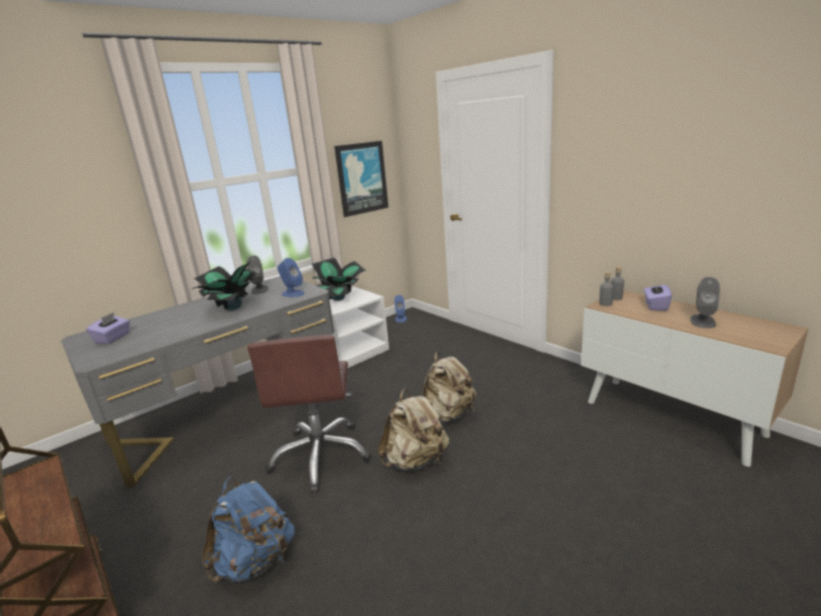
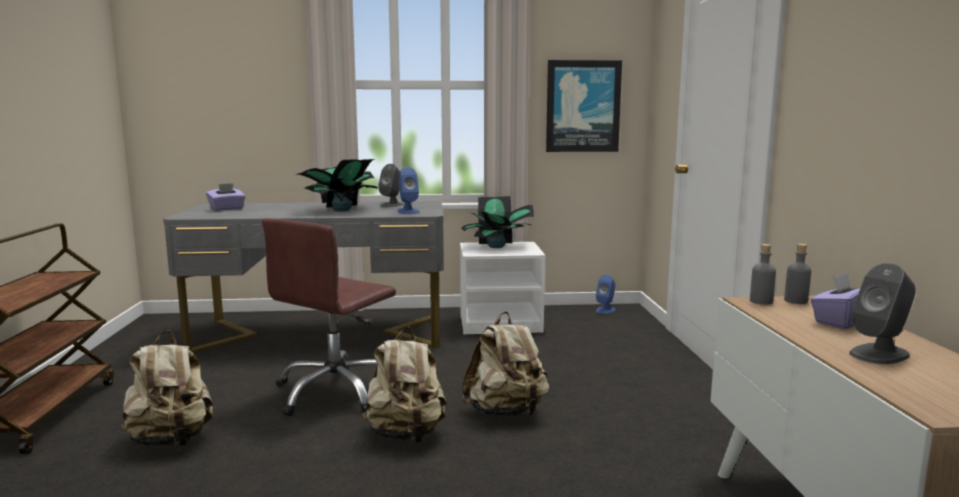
camera: 35 degrees right, 10 degrees down
(256, 563) = (172, 440): blue backpack -> beige backpack

